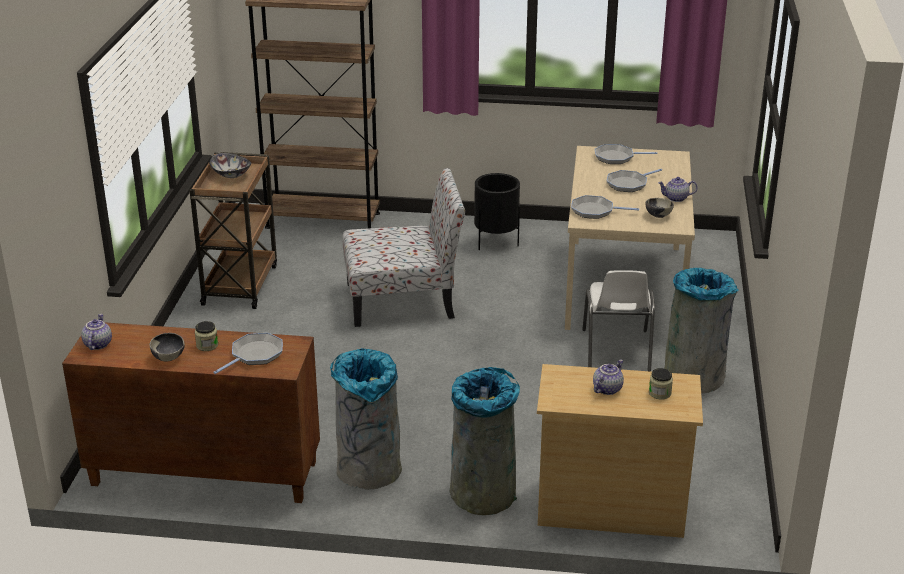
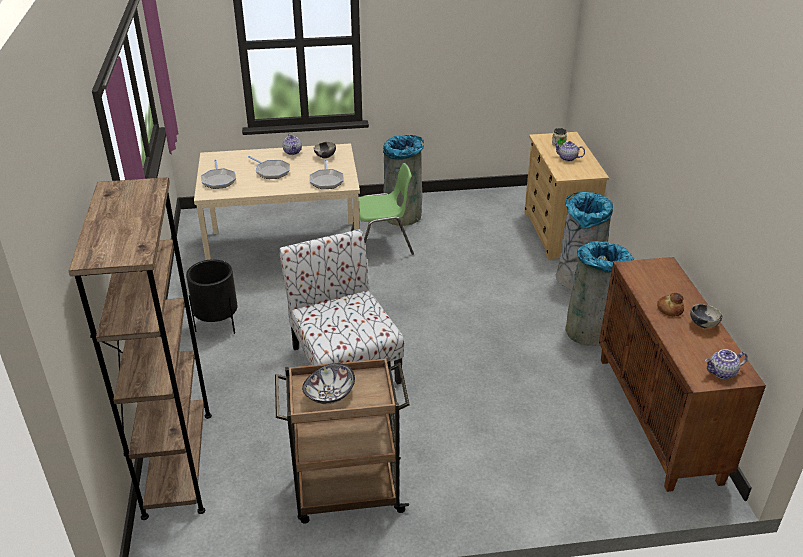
camera: 105 degrees left, 5 degrees up
(207, 345) = (669, 309): jar -> bread
(255, 355) = (661, 282): frying pan -> none
(616, 351) = (382, 246): white chair -> green chair

